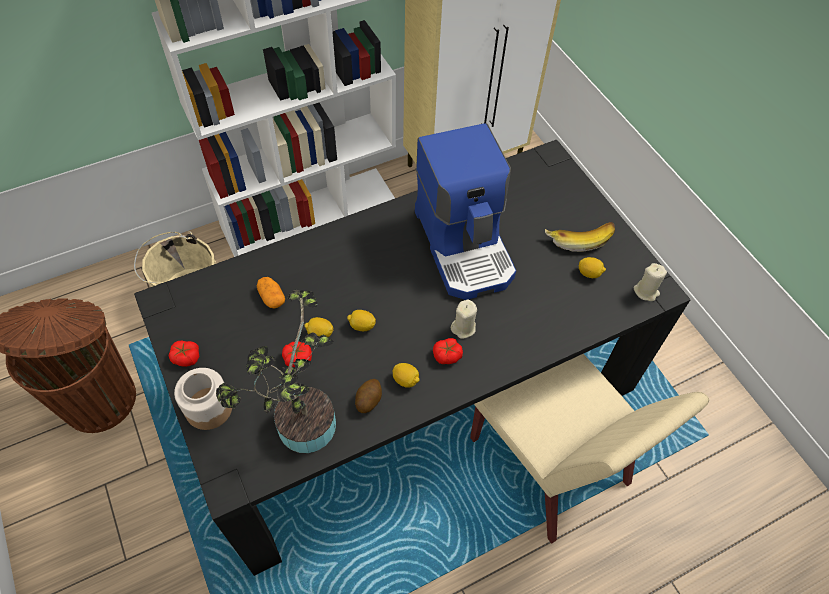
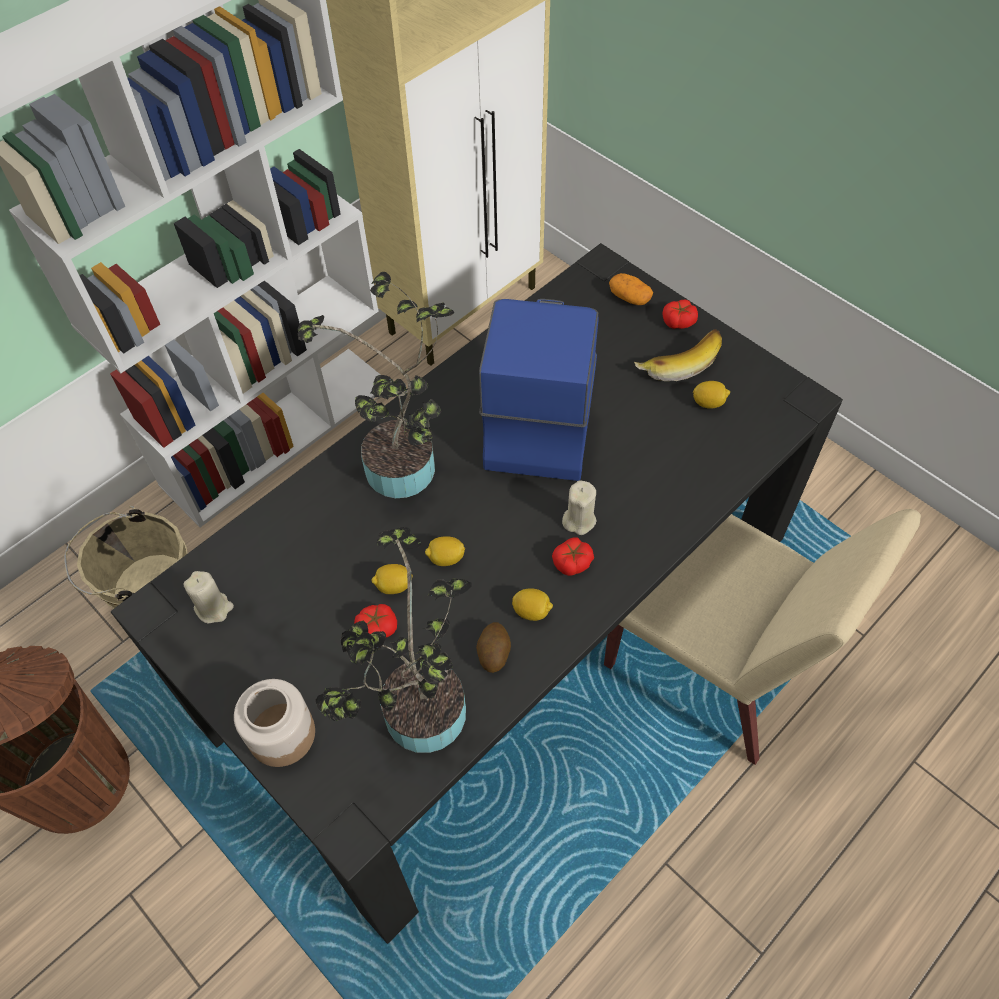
camera: 15 degrees left, 0 degrees up
(186, 357) = (222, 676): tomato -> tomato (679, 321)
(272, 298) = (309, 558): potato -> potato (629, 298)
(356, 261) = (404, 475): none -> potted plant
(465, 245) = (539, 413): coffee machine -> coffee machine turned 135 degrees counterclockwise
(646, 291) = (786, 405): beige candle -> beige candle (214, 608)

